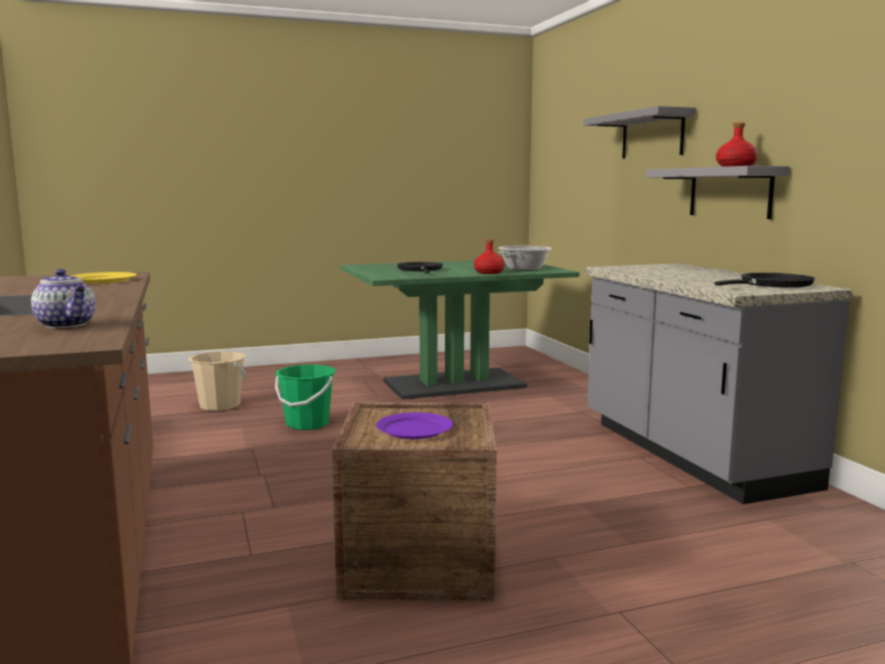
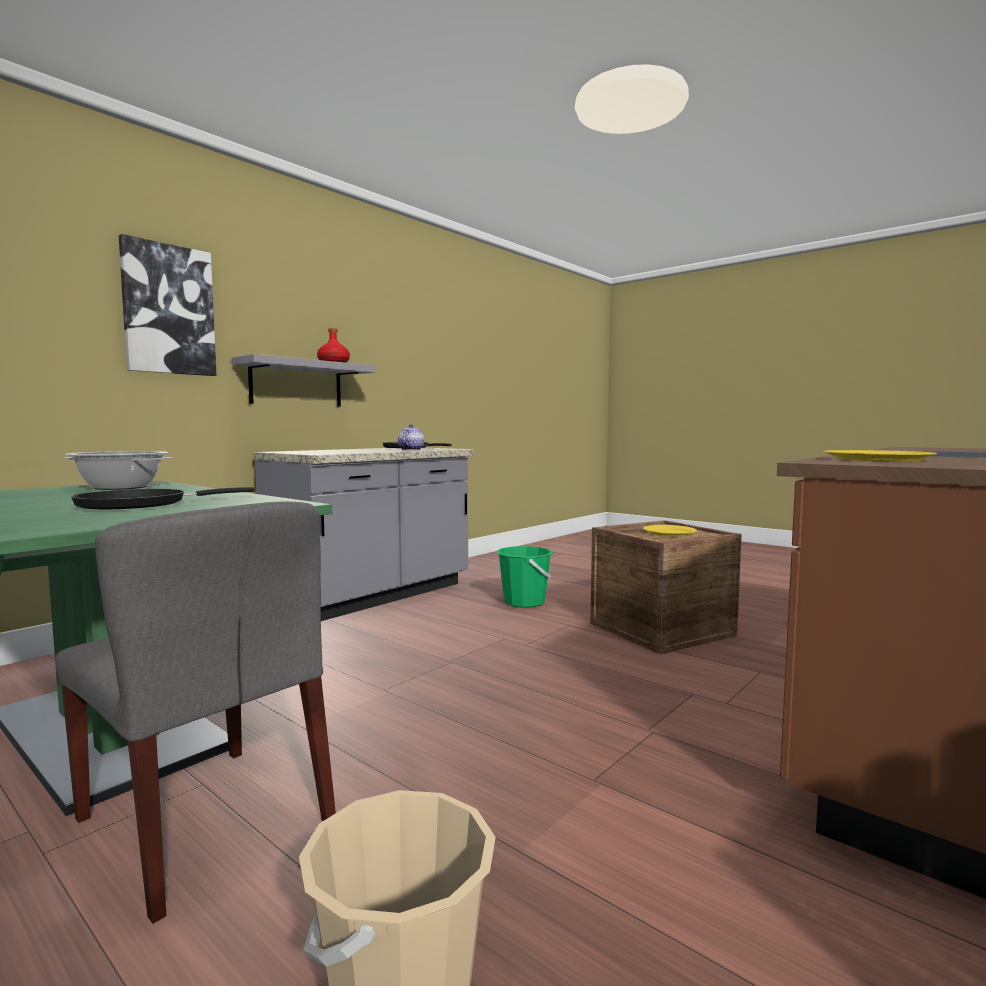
camera: 120 degrees left, 5 degrees down
(67, 325) = (923, 449): teapot -> teapot (411, 450)
(307, 424) = (440, 782): green bucket -> green bucket (524, 602)
(347, 394) = (207, 820): none -> grey chair
(415, 429) = (669, 532): purple plate -> yellow plate
(489, 273) = (185, 490): red bottle -> none
(652, 135) = (168, 310): grey shelf -> picture

